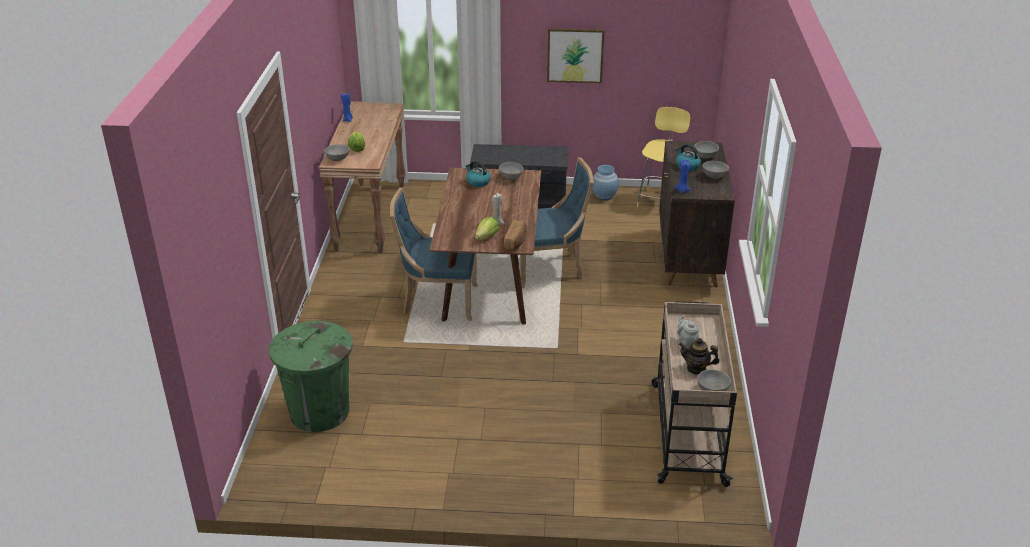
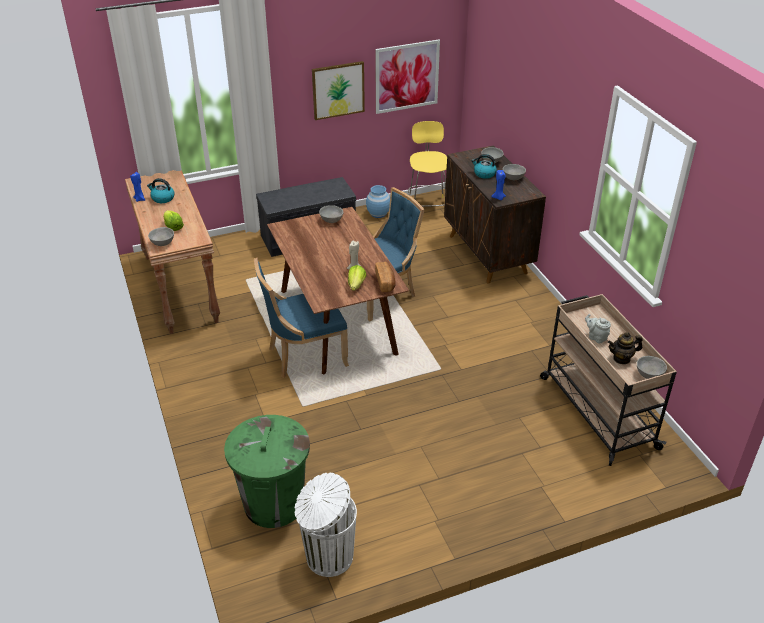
camera: 25 degrees left, 5 degrees up
(332, 469) = (328, 557): none -> white trash can
(477, 182) = (305, 232): kettle -> kettle (162, 198)
(653, 54) = (407, 76): none -> picture

